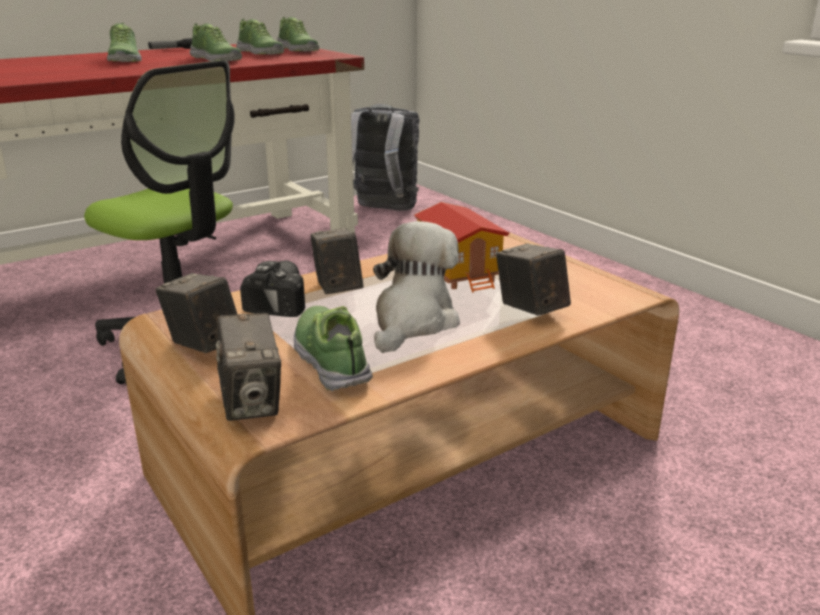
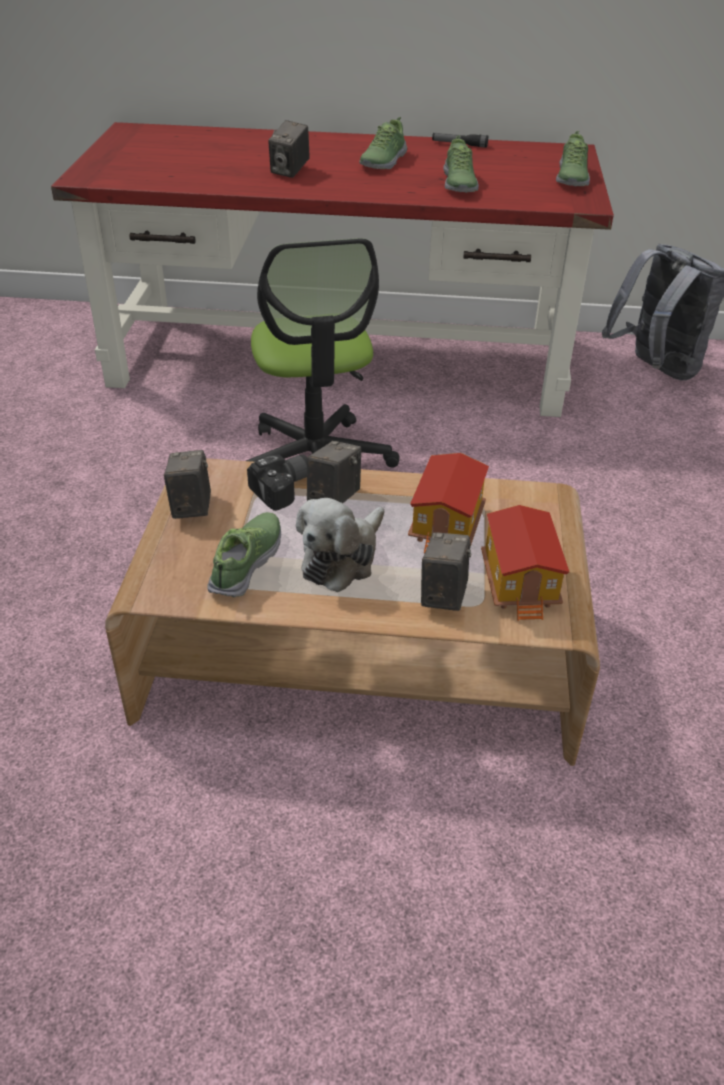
camera: 40 degrees right, 15 degrees up
(251, 402) = (162, 572): camera -> camera (290, 171)
(260, 53) = (522, 176): shoe -> none
(413, 321) = (342, 558): plush toy -> plush toy turned 150 degrees clockwise
(568, 282) = (521, 583): none -> toy house

